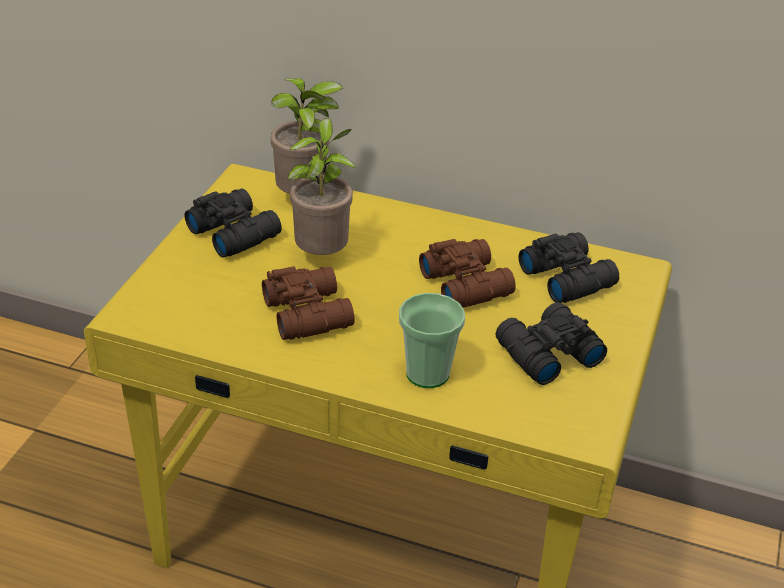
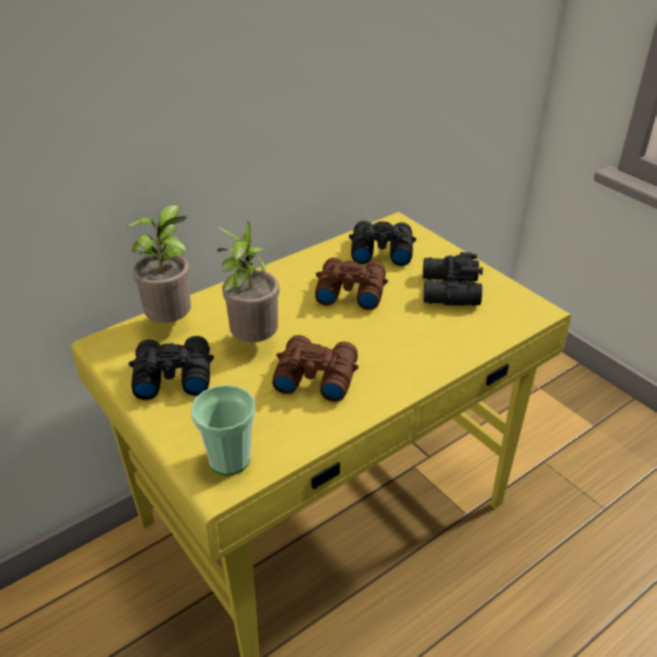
camera: 55 degrees left, 0 degrees up
(427, 373) = (430, 347): cup -> cup (229, 459)

